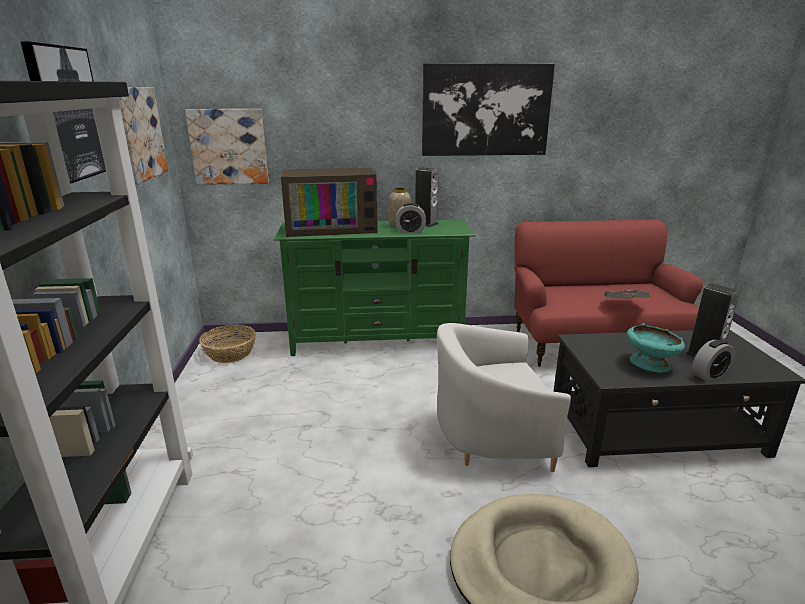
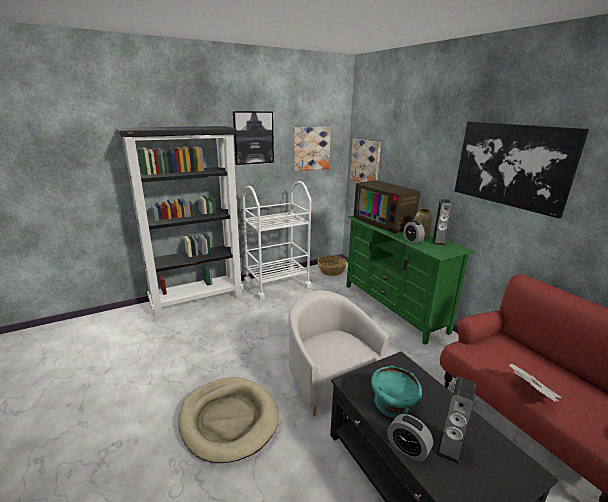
camera: 65 degrees right, 0 degrees up
(202, 418) = (277, 284): none -> white cart

